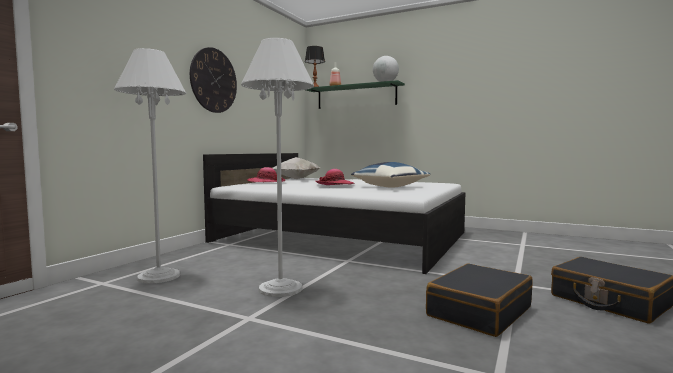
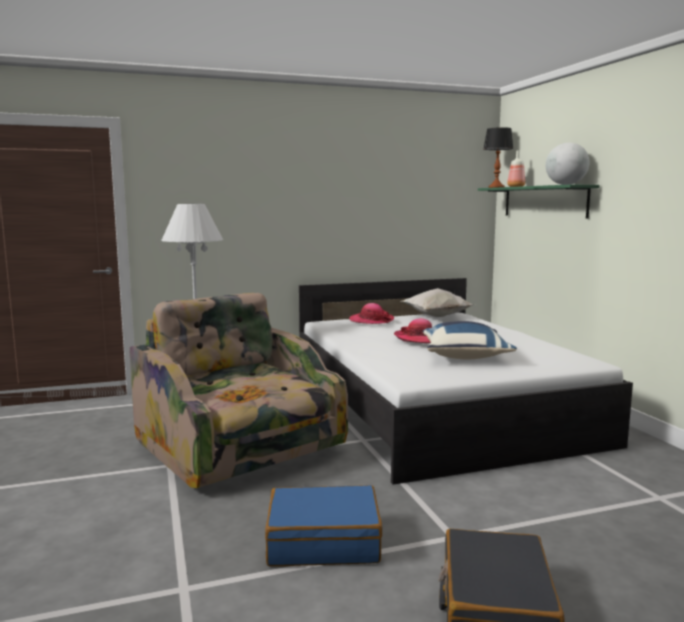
camera: 45 degrees right, 5 degrees up
(214, 80) = (319, 201): wall clock -> none
(280, 289) = (241, 449): white floor lamp -> armchair
(478, 311) = (323, 541): black suitcase -> blue suitcase

